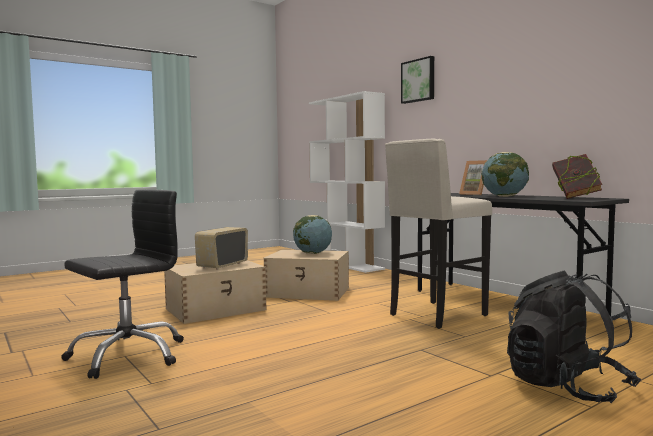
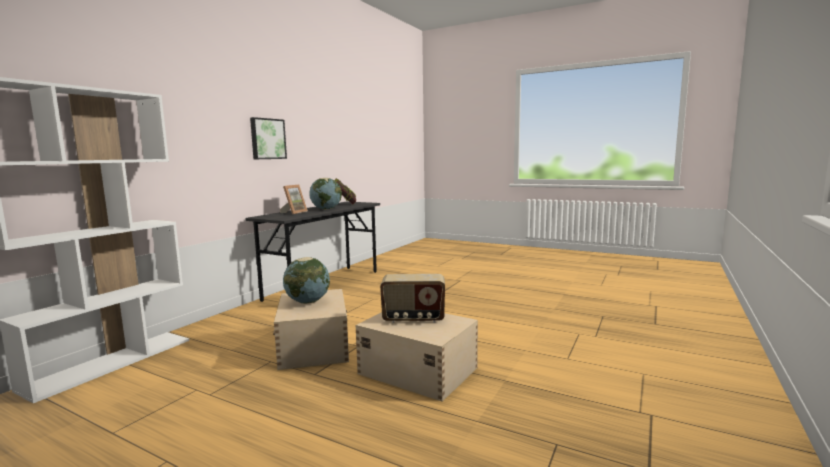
camera: 115 degrees left, 5 degrees up
(127, 355) = (565, 358): black office chair -> none
(418, 80) = (190, 95): picture -> picture (267, 139)
(436, 315) = (369, 296): beige stool -> none
(566, 387) = (457, 272): black backpack -> none

